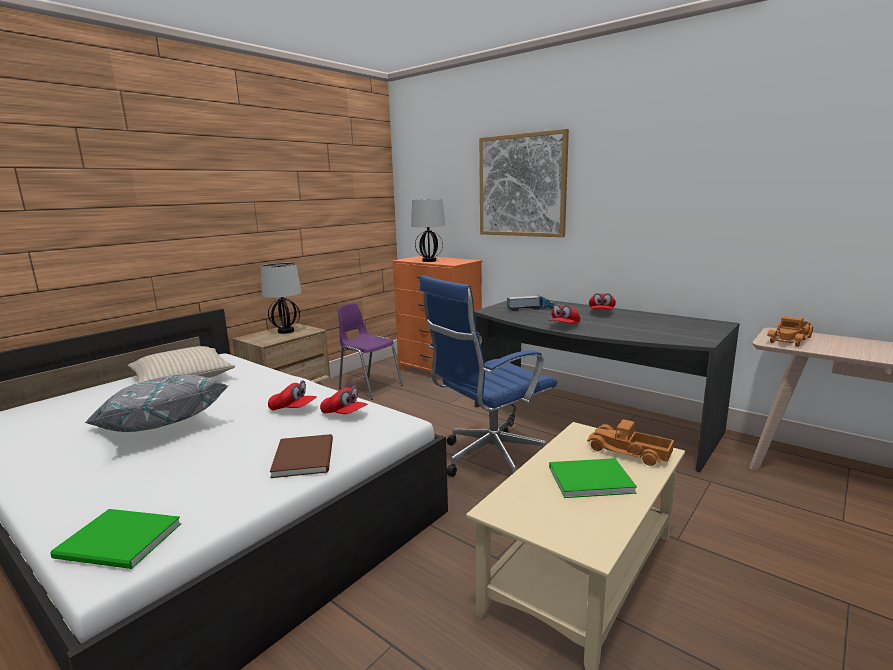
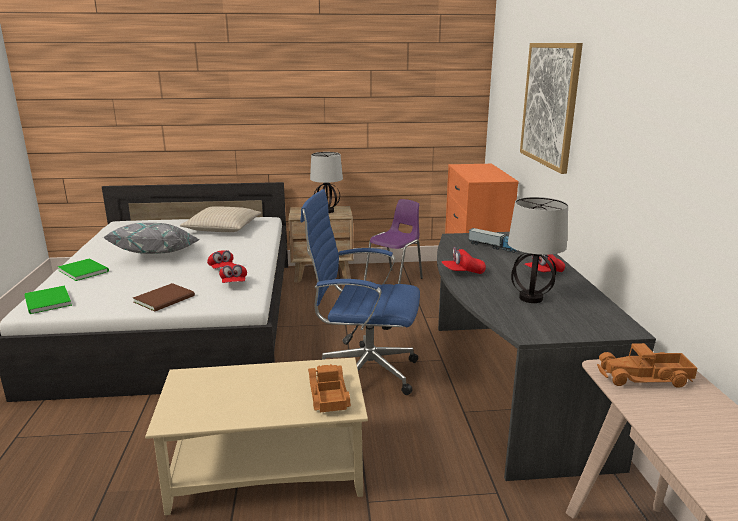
camera: 45 degrees right, 5 degrees up
(369, 387) = (395, 280): purple chair -> purple chair turned 45 degrees clockwise
(429, 261) = (471, 171): table lamp -> table lamp (531, 298)
(587, 479) = (261, 392): green book -> green book (84, 270)

